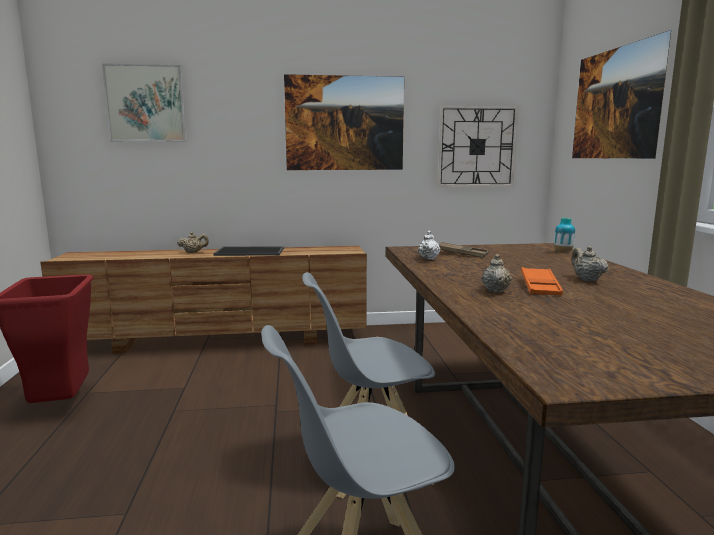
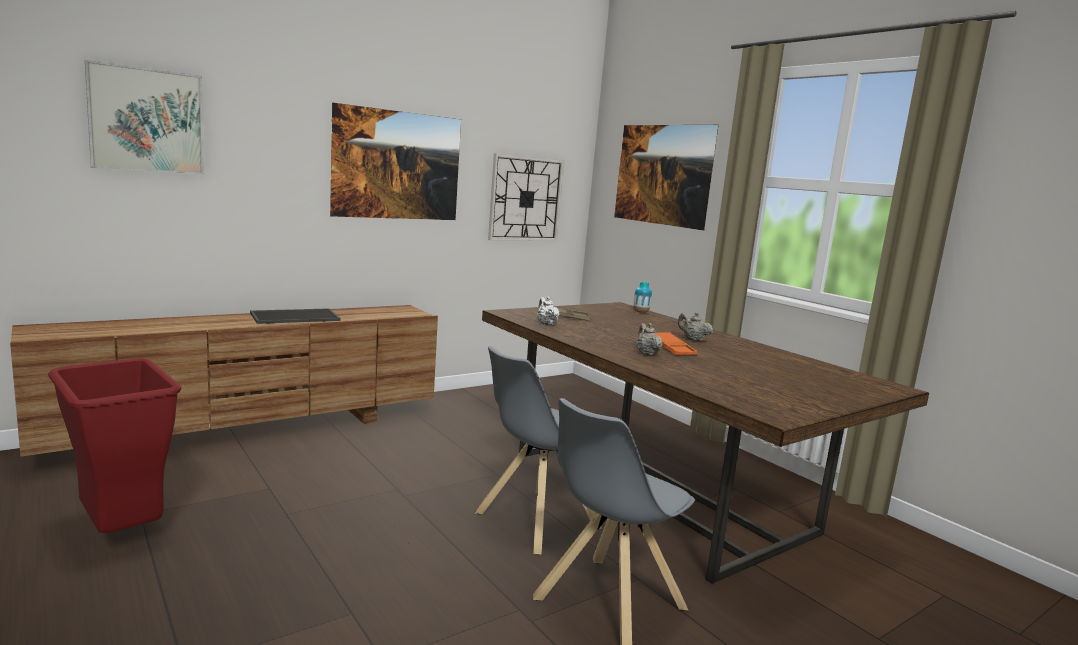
camera: 30 degrees left, 0 degrees up
(193, 252) = (220, 320): beige teapot -> none

